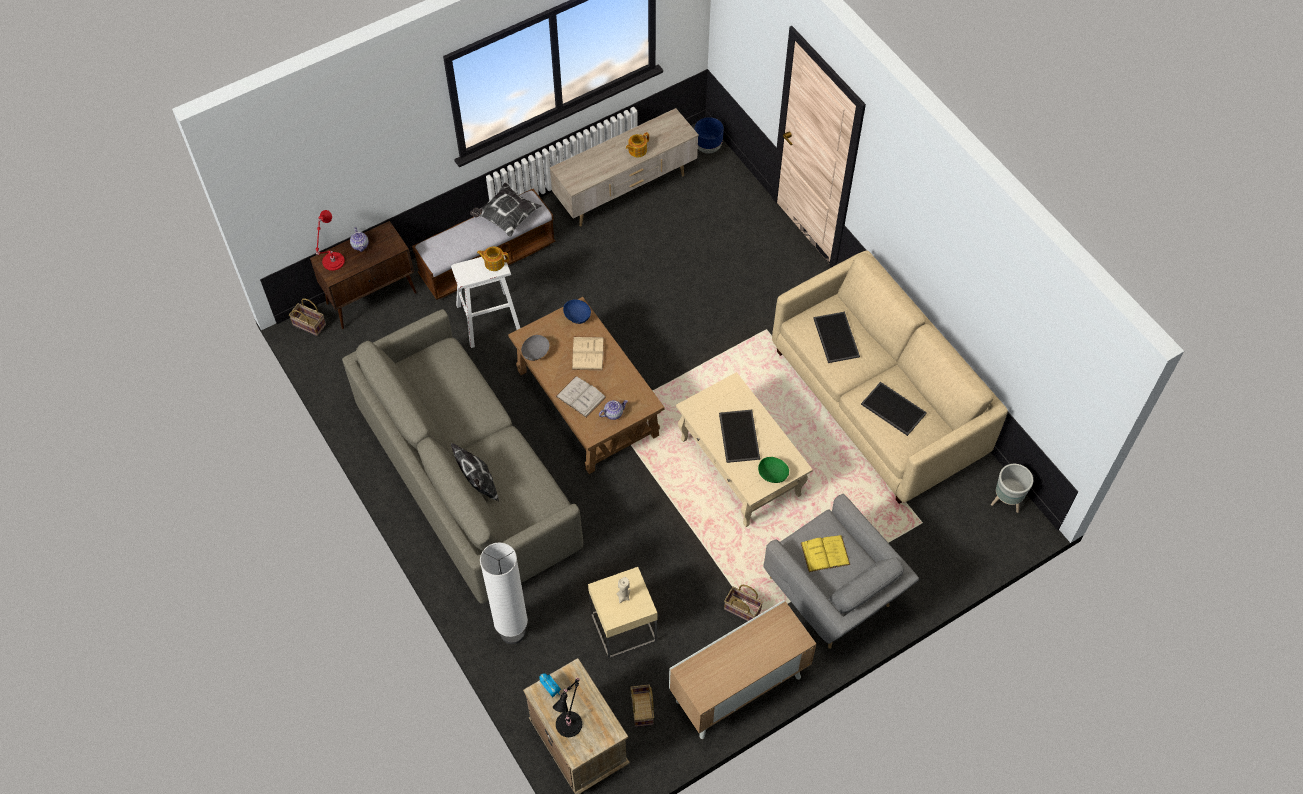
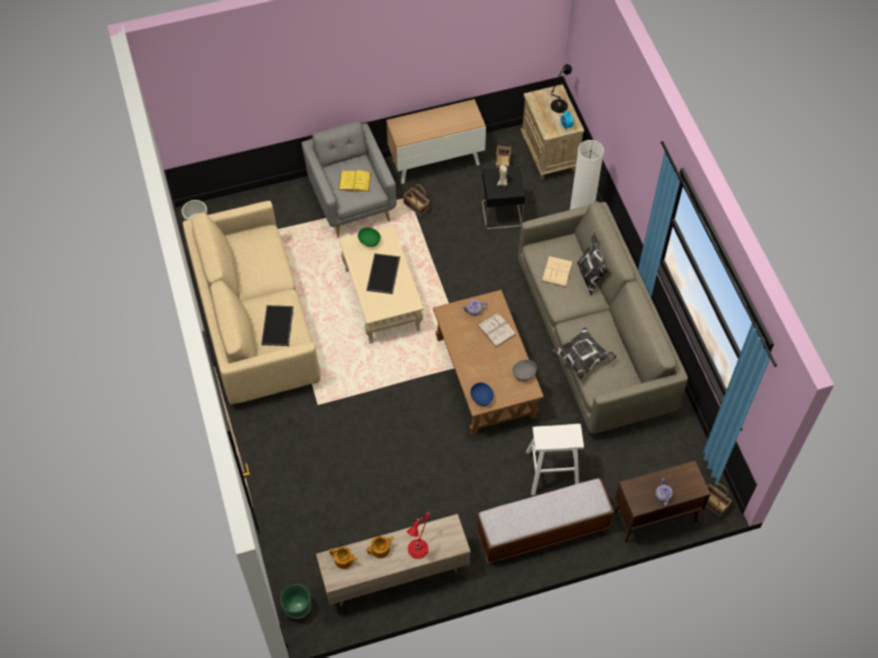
camera: 165 degrees left, 0 degrees up
(332, 263) = (690, 483): red table lamp -> red table lamp (419, 547)
(494, 263) = (545, 438): teapot -> teapot (344, 560)
(506, 217) = (521, 517): pillow -> pillow (583, 359)
(588, 353) = (481, 364): beige book -> beige book (557, 271)
(623, 627) = (501, 213): beige side table -> black side table
(708, 147) = (297, 608): blue planter -> green planter
(892, 409) = (261, 261): tray -> none

